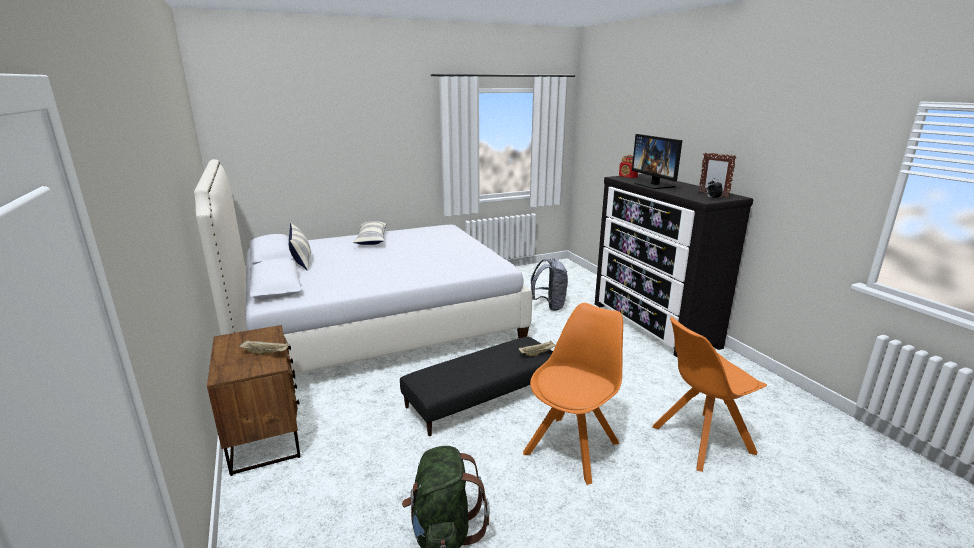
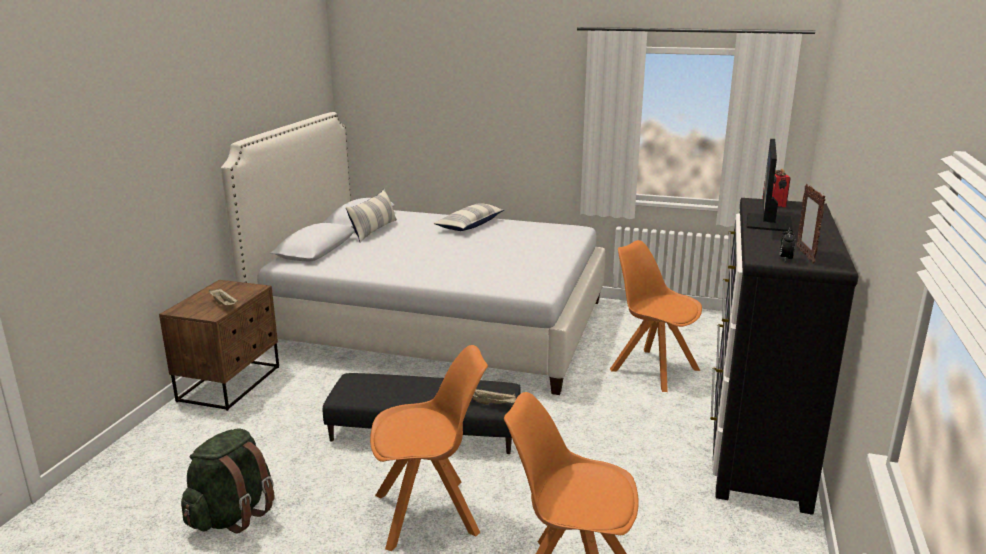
camera: 40 degrees right, 0 degrees up
(549, 306) = (652, 369): grey backpack -> orange chair

